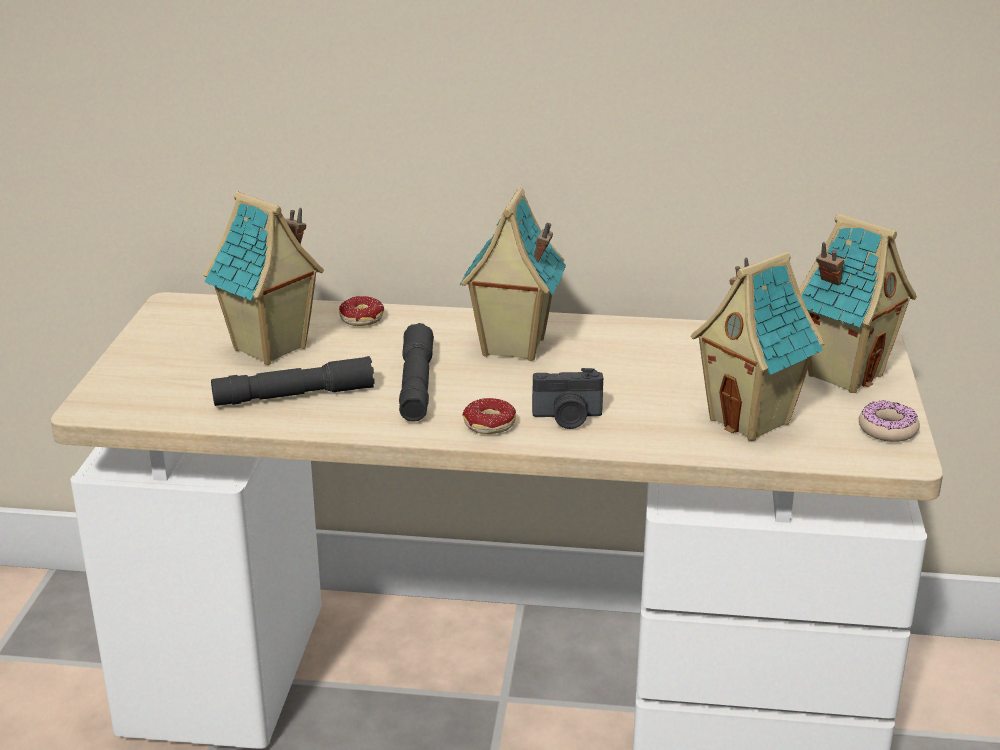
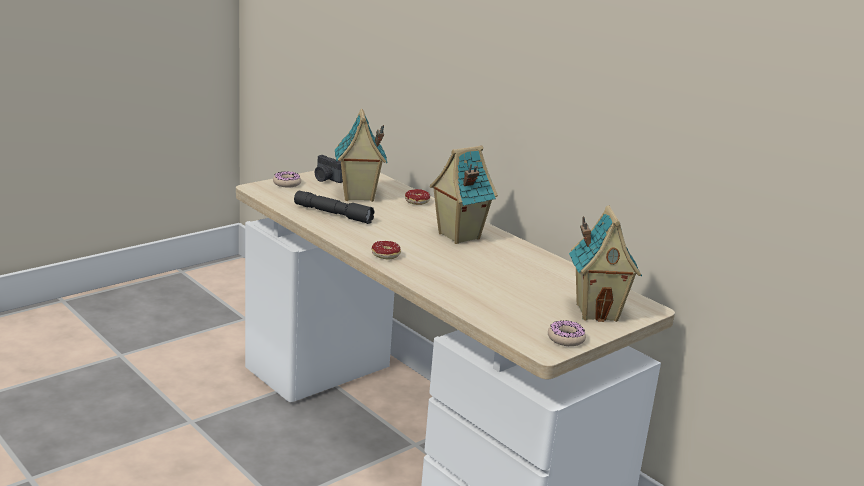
camera: 40 degrees right, 5 degrees down
(125, 377) = (287, 183): none -> donut
(416, 385) = (387, 230): grey flashlight -> none
(567, 418) = (423, 267): camera -> camera (326, 179)
(751, 421) = (505, 305): toy house -> none

